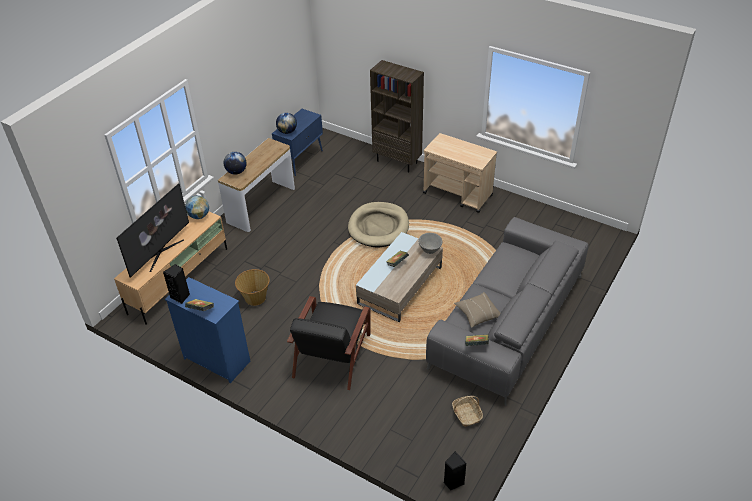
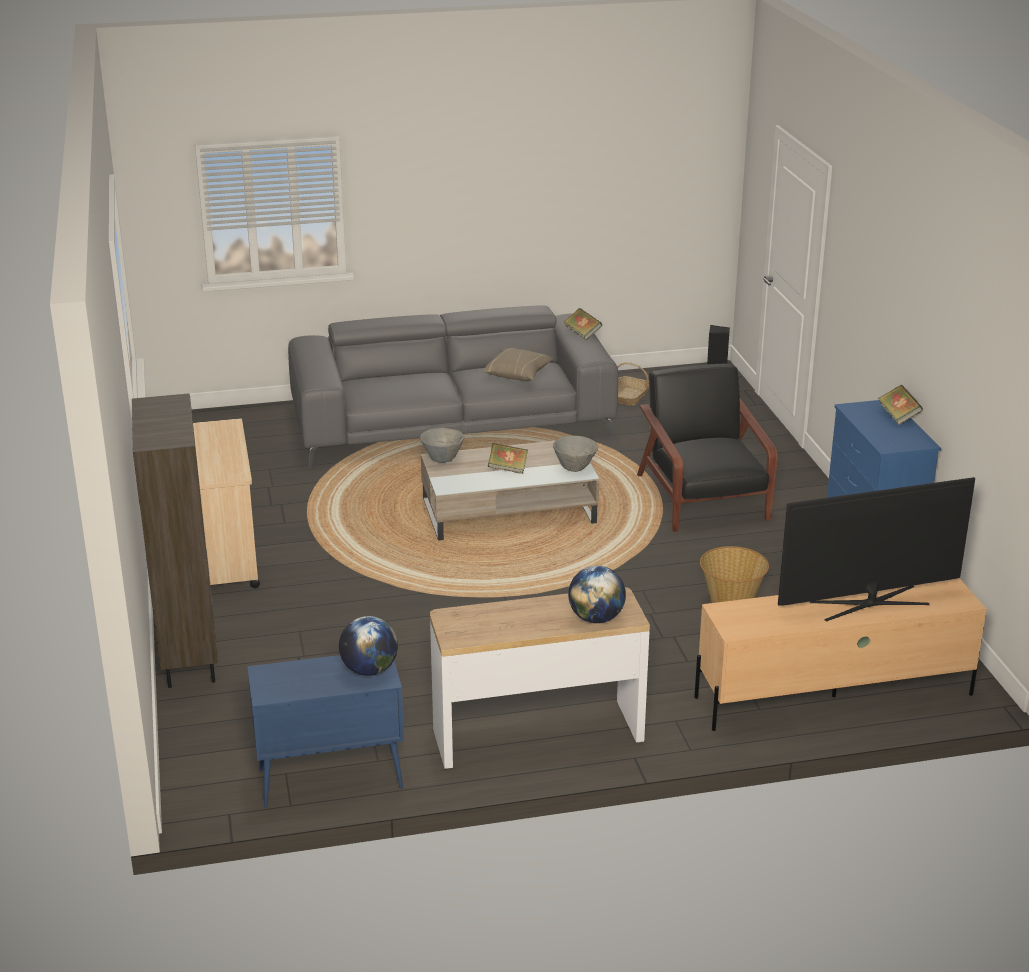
camera: 135 degrees left, 15 degrees down
(181, 297) = (913, 439): black speaker -> none
(199, 216) = (740, 624): globe -> none
(332, 354) = (703, 499): black armchair -> black armchair turned 75 degrees counterclockwise
(373, 283) = (575, 467): none -> grey bowl
(378, 227) = (410, 585): beige dog bed -> none

